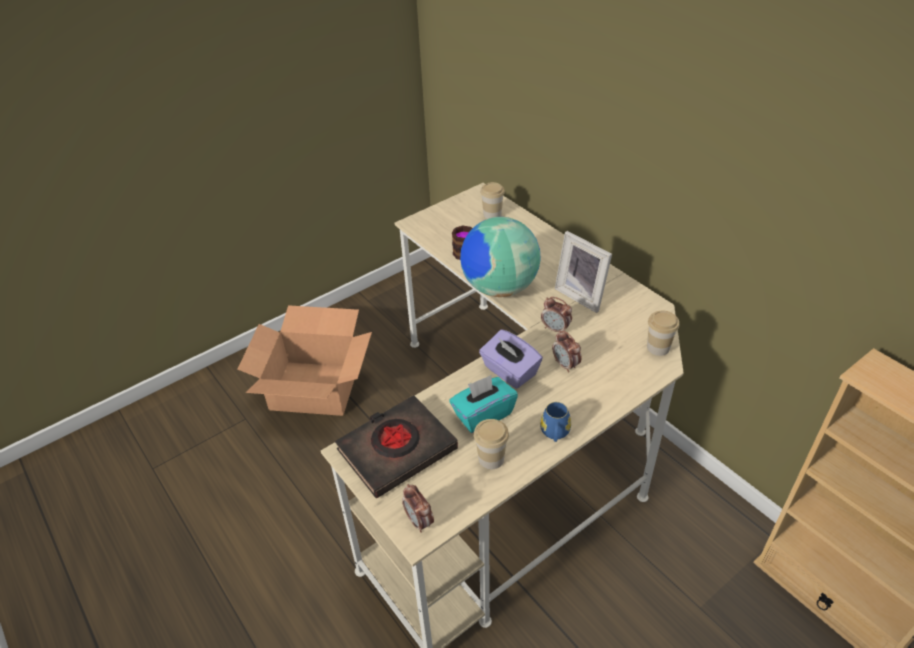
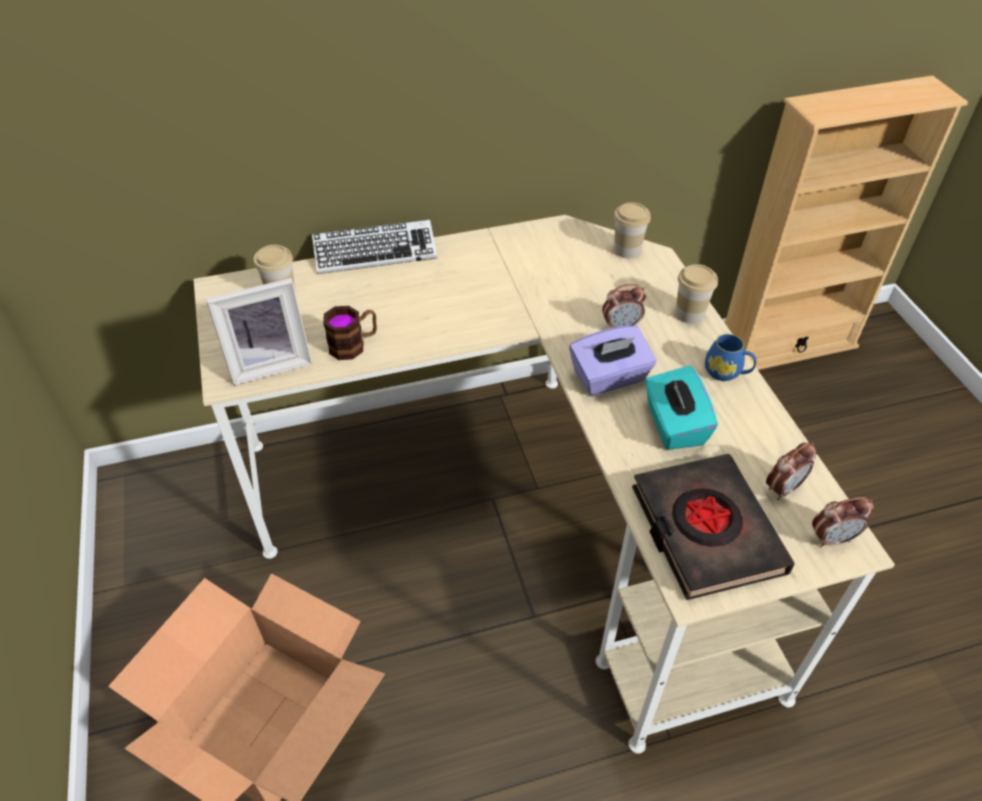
camera: 70 degrees left, 5 degrees up
(491, 459) = (749, 440): cup -> cup (689, 314)
(499, 287) = (445, 337): globe -> none
(555, 235) = (375, 253): none -> keyboard
(555, 329) = (555, 314): alarm clock -> alarm clock (783, 488)
(582, 295) = (507, 272): picture frame -> picture frame (269, 363)

